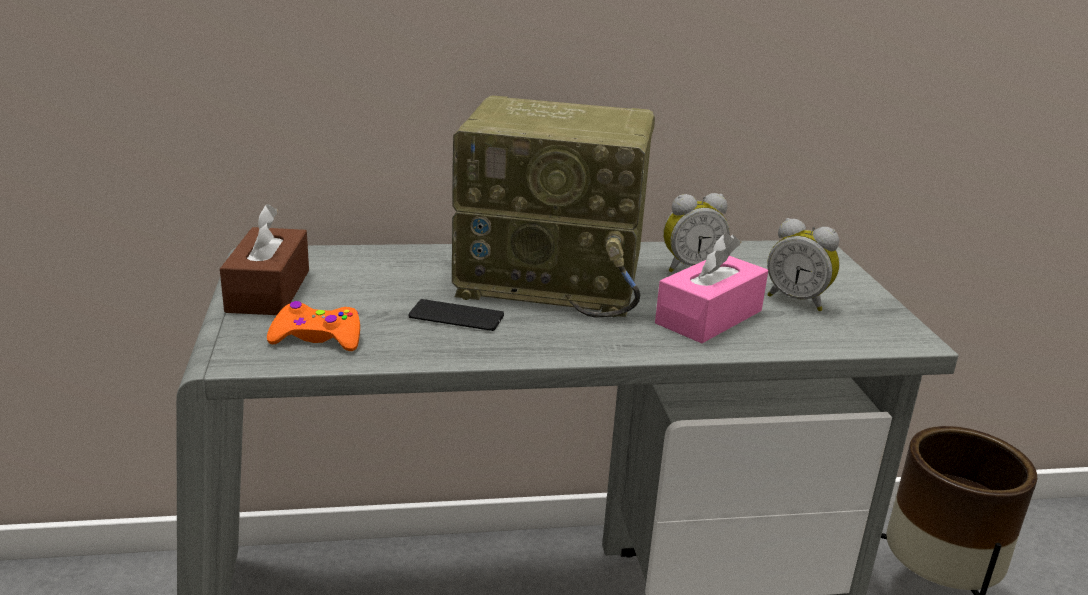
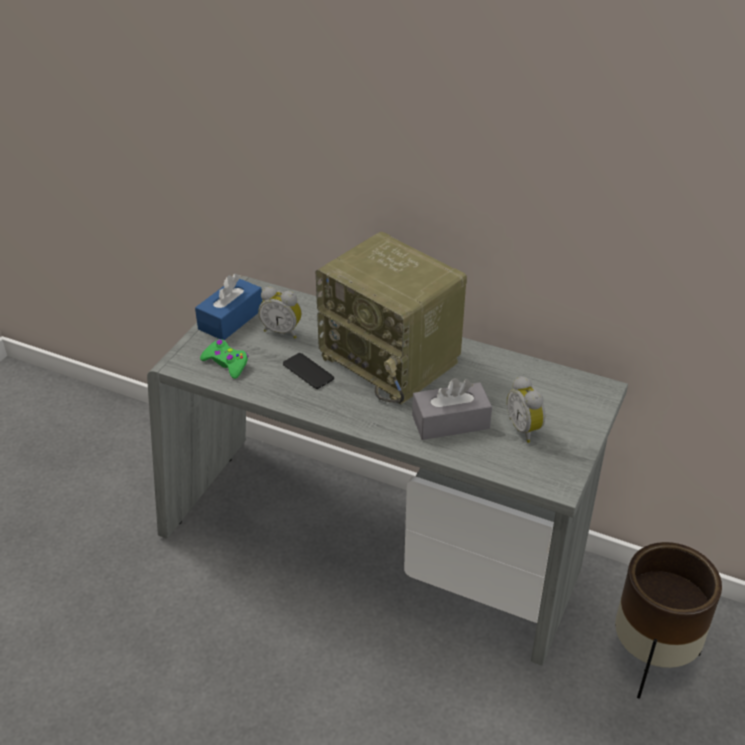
camera: 35 degrees right, 15 degrees up
(268, 291) = (230, 319): brown tissue box -> blue tissue box
(317, 338) = (226, 363): orange game controller -> green game controller
(690, 267) = (489, 377): alarm clock -> alarm clock (282, 331)
(709, 317) = (450, 422): pink tissue box -> grey tissue box

